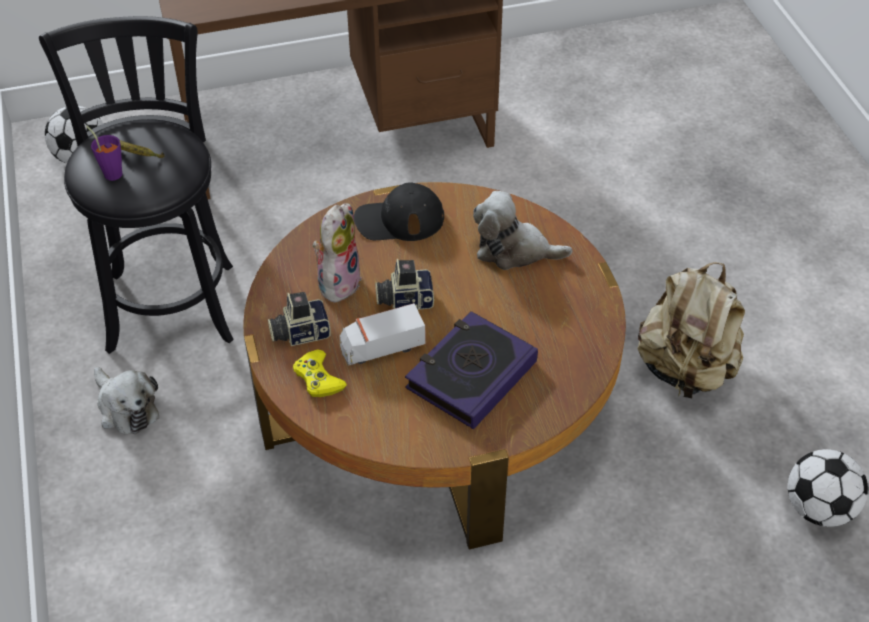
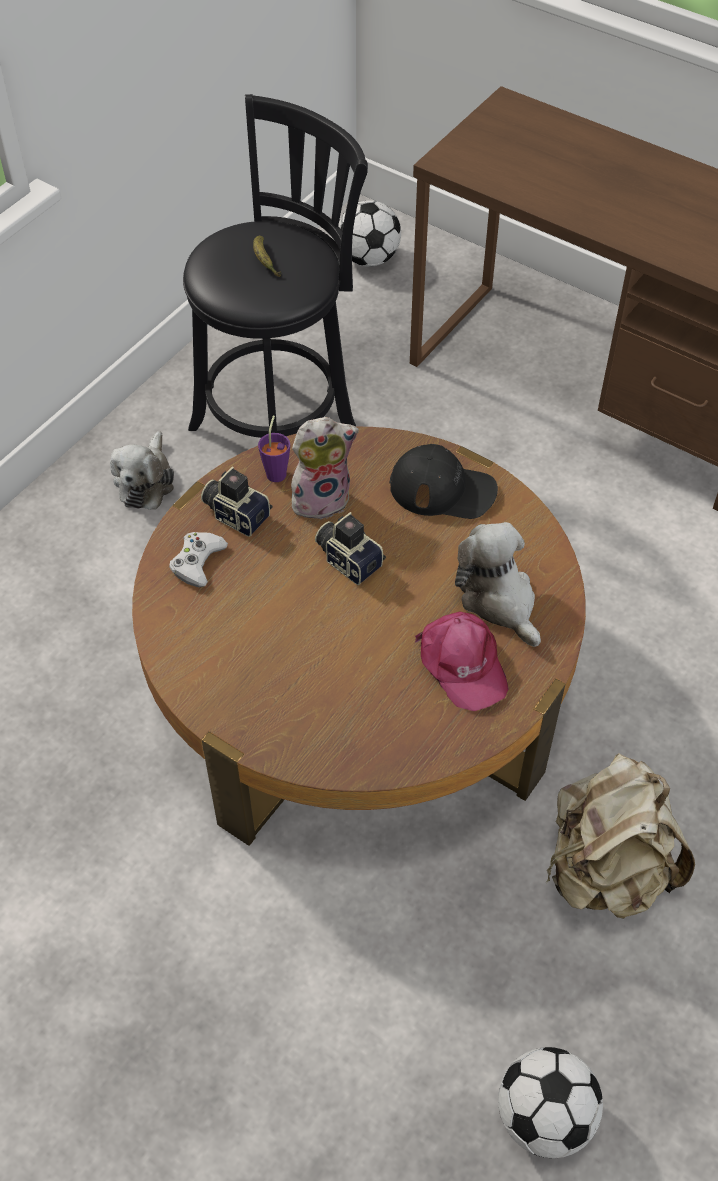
camera: 50 degrees right, 5 degrees up
(111, 172) = (228, 260): purple cup -> purple cup (277, 471)
(318, 378) = (197, 562): yellow game controller -> white game controller
(381, 347) = (275, 581): toy truck -> none
(399, 220) = (443, 489): black cap -> black cap turned 150 degrees clockwise
(471, 375) = (307, 669): book -> none
(545, 298) = (462, 664): none -> pink cap

